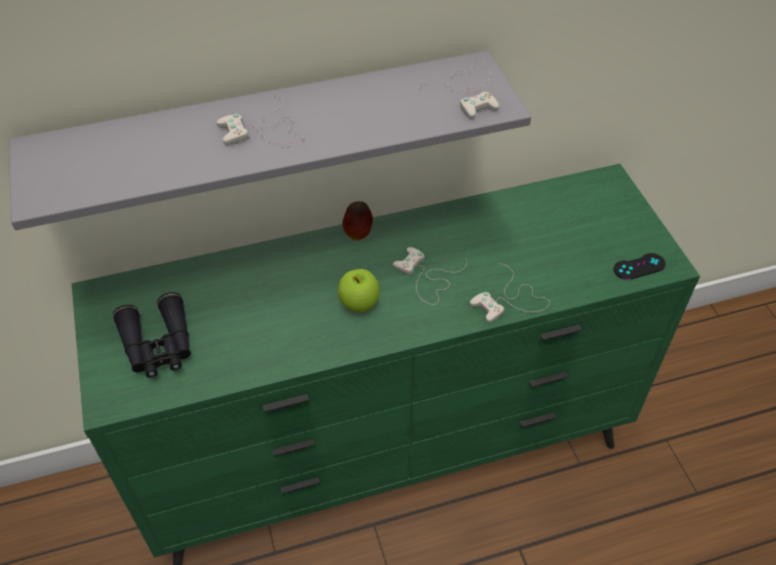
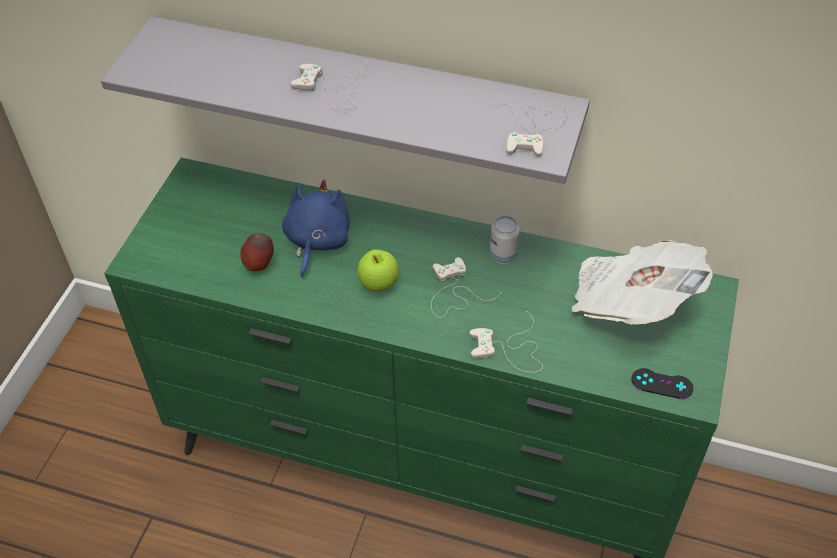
camera: 35 degrees right, 0 degrees up
(158, 346) = (201, 237): black binoculars -> none
(272, 295) = (316, 241): none -> blue plush toy
(358, 234) = (428, 225): apple -> apple (260, 265)
(440, 230) = (503, 256): none -> can
(564, 217) = (631, 301): none -> newspaper

